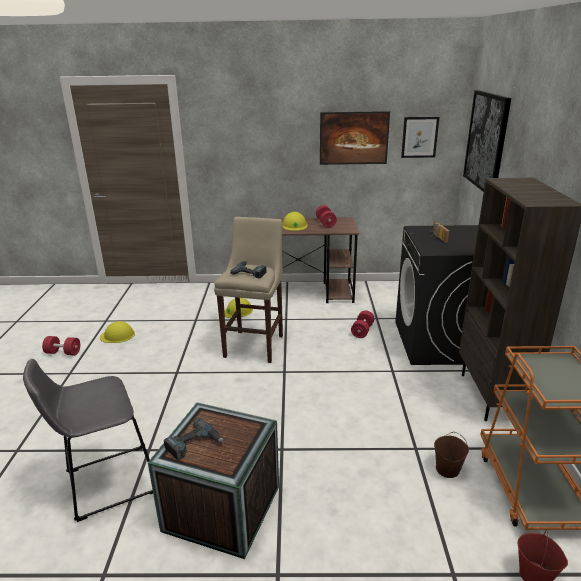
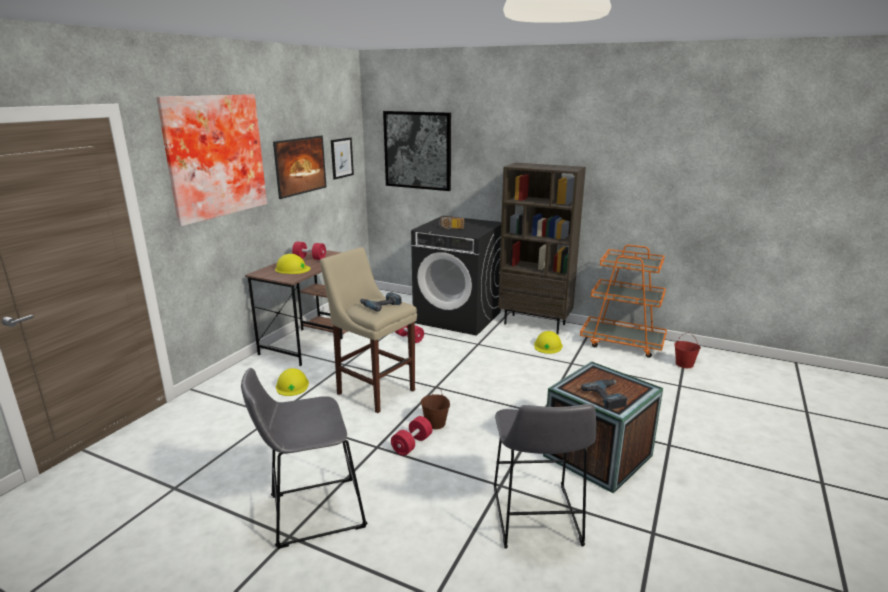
camera: 65 degrees left, 5 degrees down
(63, 353) = (221, 540): red dumbbell -> red dumbbell (412, 444)
(94, 372) = (311, 512): none -> grey stool
(117, 335) = (235, 481): yellow hard hat -> yellow hard hat (548, 346)
(251, 119) = (213, 156): none -> picture
(447, 469) = (596, 360): brown bucket -> brown bucket (435, 424)

